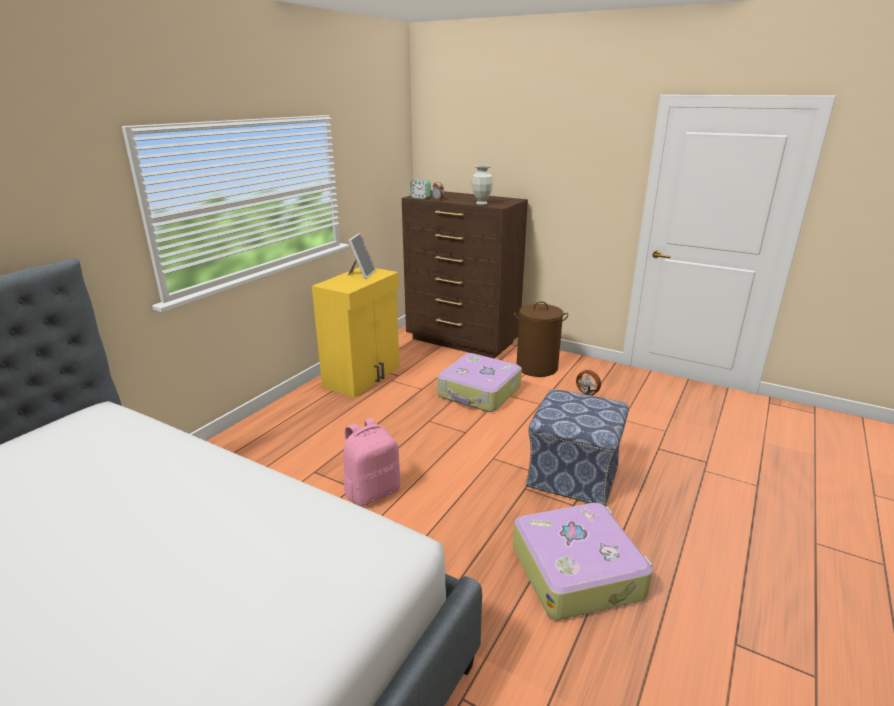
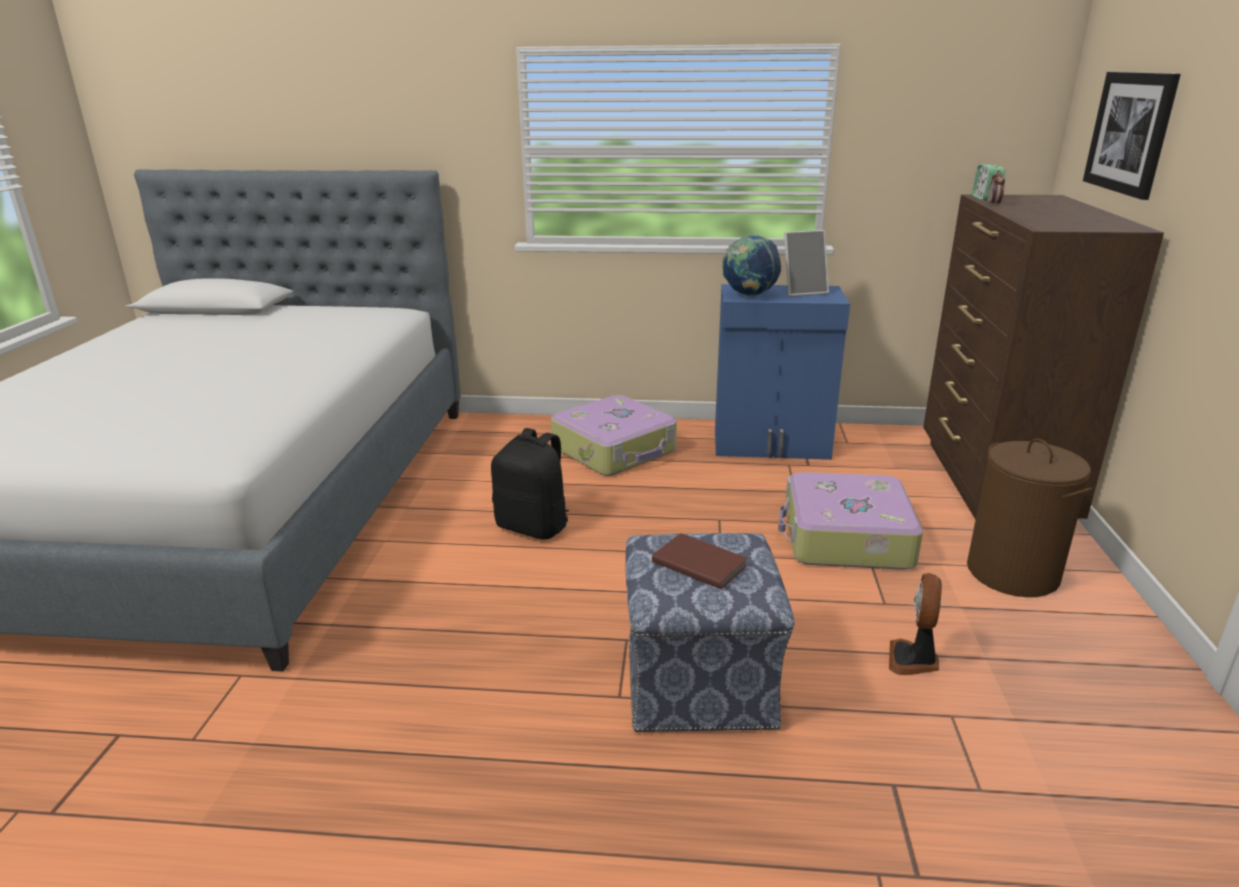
camera: 65 degrees right, 0 degrees up
(349, 286) = (749, 296): none -> globe
(363, 377) = (772, 445): yellow cabinet -> blue cabinet
(372, 491) = (534, 526): pink backpack -> black backpack
(478, 156) = (1130, 132): none -> picture
(481, 204) = (1030, 220): vase -> none
(577, 570) = (470, 727): suitcase -> suitcase (615, 450)
(579, 409) = (699, 563): none -> brown book

